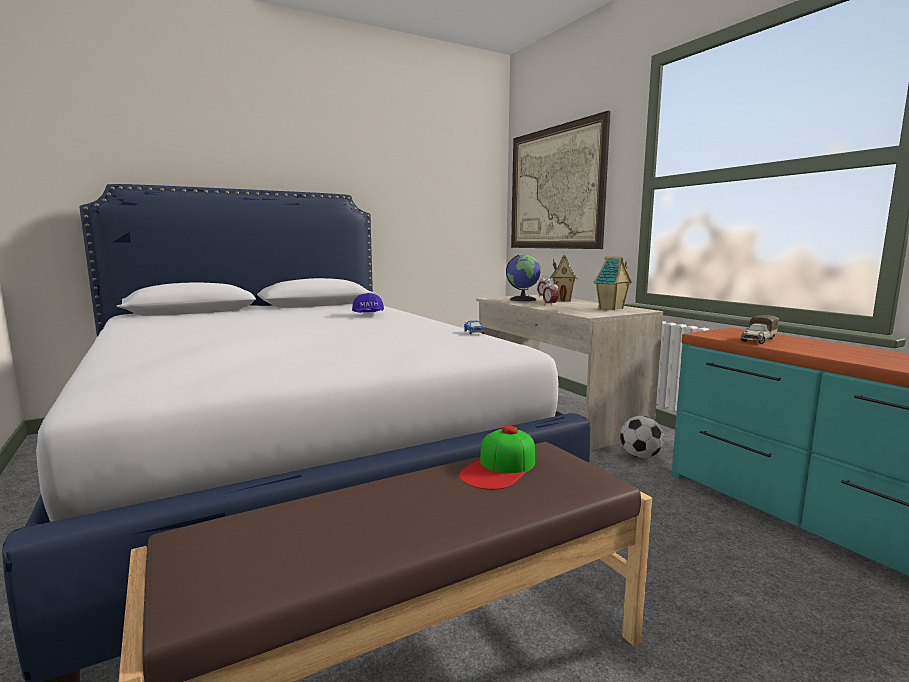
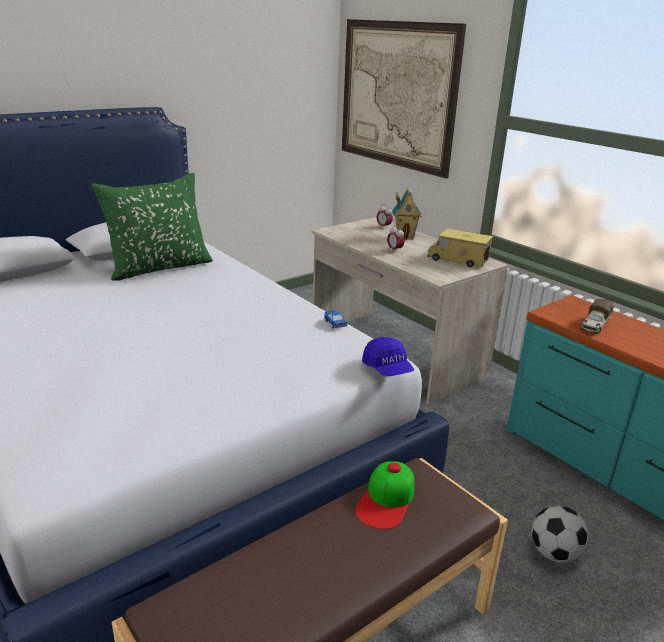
camera: 10 degrees left, 15 degrees up
(328, 310) = (159, 267): none -> green pillow
(369, 315) = (210, 280): blue cap -> blue cap (387, 369)
(523, 299) = (363, 234): globe -> none
(611, 308) = (457, 260): toy house -> toy truck
(639, 456) = (477, 408): football -> football (553, 554)

